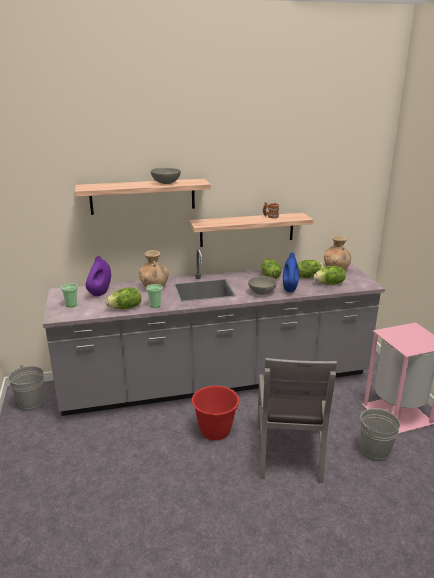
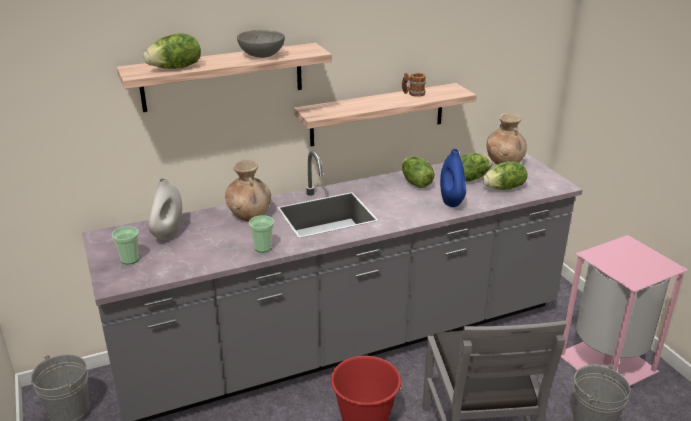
camera: 10 degrees left, 5 degrees up
(100, 293) = (168, 234): purple vase -> white vase
(125, 308) = (218, 257): lettuce -> lettuce (176, 68)
(262, 292) = (414, 211): grey bowl -> none

